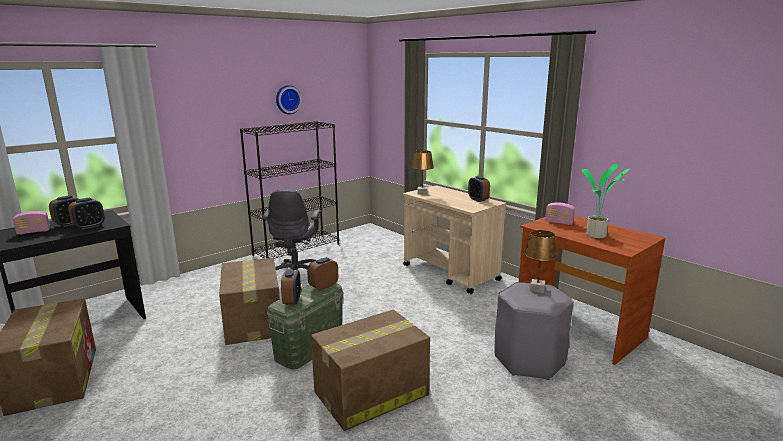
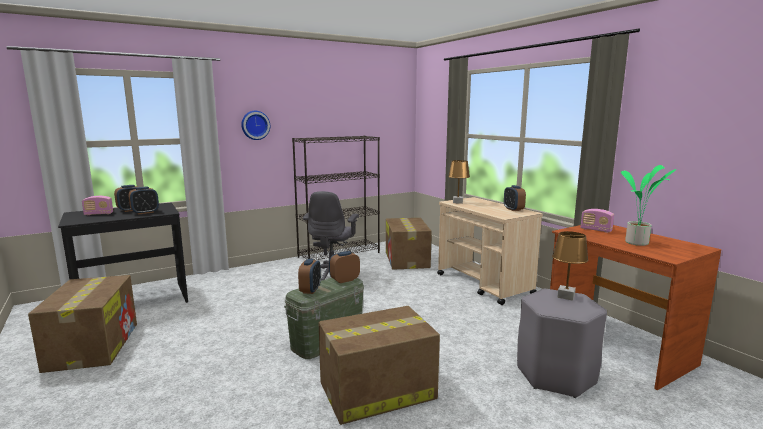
camera: 10 degrees right, 5 degrees down
(253, 322) = (281, 313): cardboard box -> cardboard box (407, 260)
(287, 99) = (338, 114): wall clock -> wall clock (255, 125)

